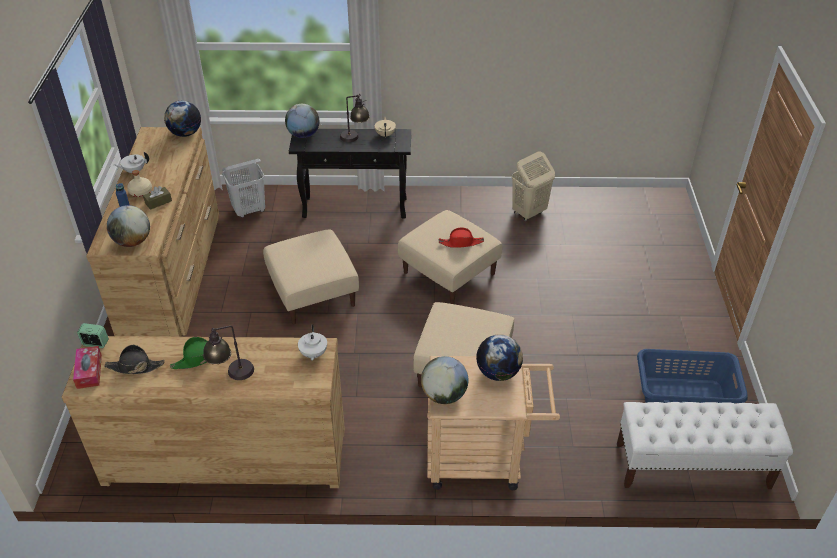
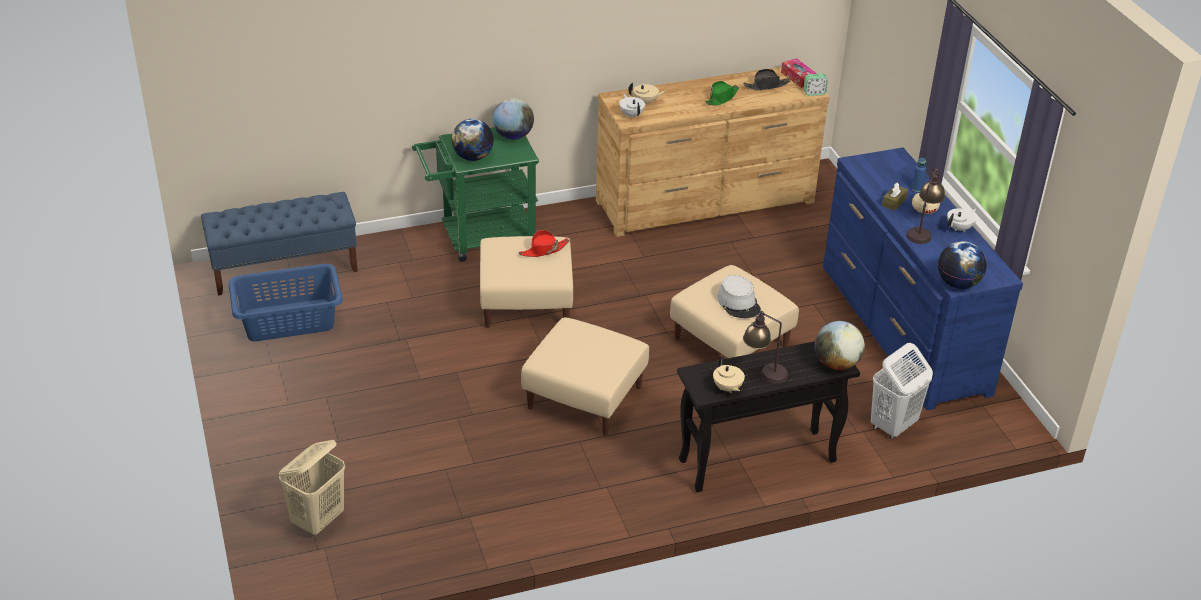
camera: 160 degrees right, 5 degrees down
(133, 241) = (874, 164): globe -> none
(173, 275) = (902, 329): brown dresser -> blue dresser
(232, 375) = (685, 93): table lamp -> table lamp (922, 231)
(286, 370) = (646, 102): none -> beige teapot
(310, 252) = (739, 303): none -> grey hat
(461, 243) = (570, 349): red hat -> red hat (544, 250)
(483, 459) = (479, 239): beige cart -> green cart
(529, 212) = (509, 509): beige laundry basket -> beige laundry basket (318, 520)
(691, 466) = (285, 268): white bench -> blue bench

